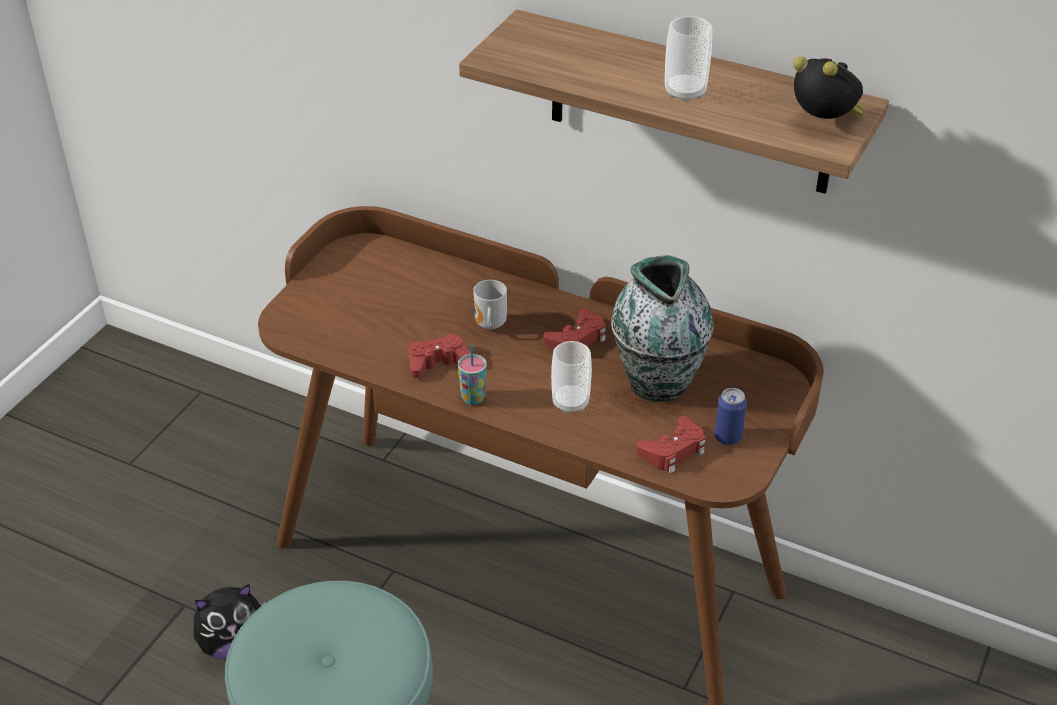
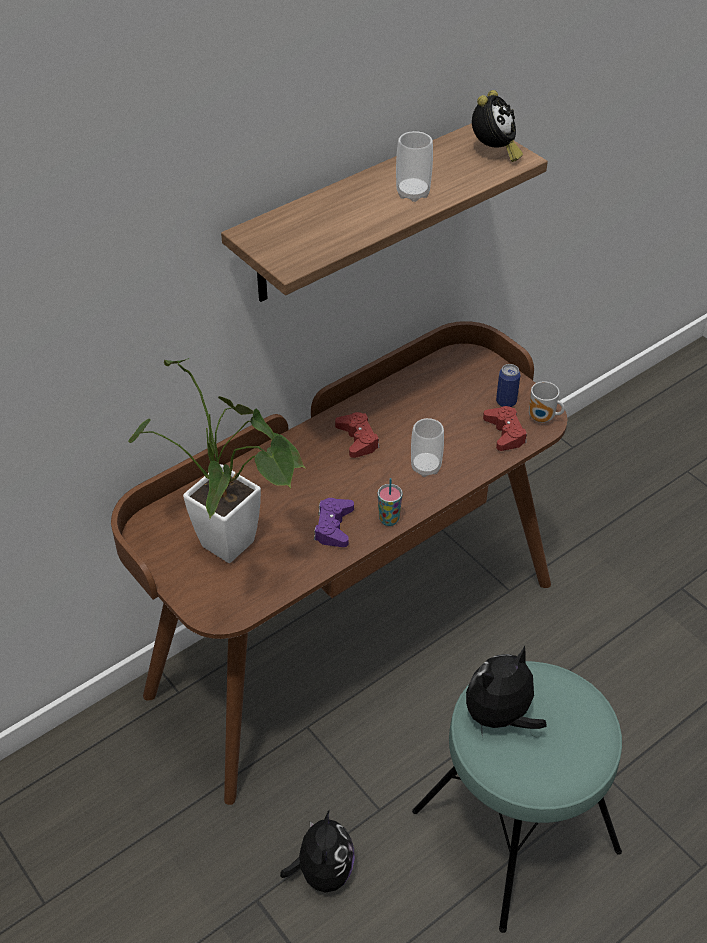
camera: 65 degrees left, 5 degrees up
(326, 618) = (500, 717): none -> plush toy
(367, 309) = (236, 550): none -> potted plant
(438, 362) = (333, 527): red game controller -> purple game controller
(489, 325) = (308, 482): mug -> mug (542, 419)
(658, 380) = (429, 414): vase -> none
(825, 124) = (494, 152): alarm clock -> alarm clock turned 135 degrees clockwise

